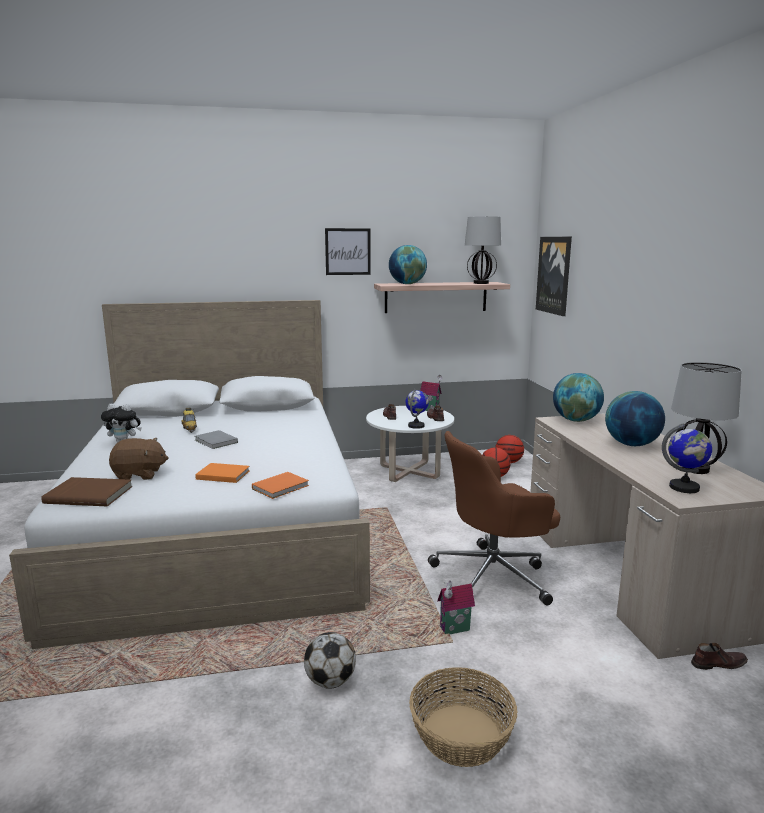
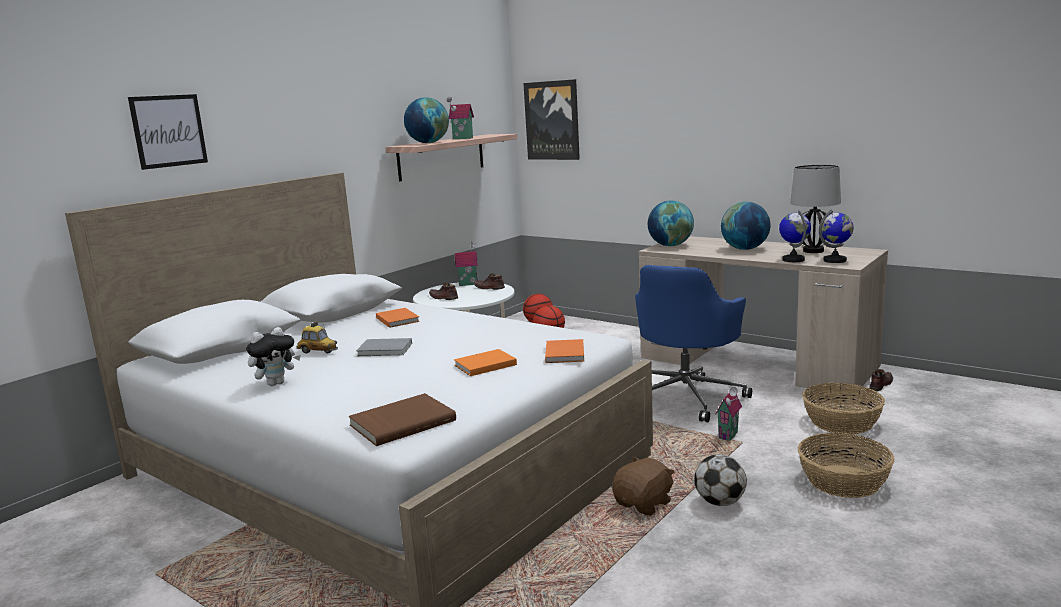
camera: 40 degrees left, 0 degrees up
(139, 475) = (399, 394): brown plush toy -> brown plush toy (644, 504)
(279, 422) = (398, 319): none -> orange book
(348, 251) = (356, 110): picture -> picture (168, 131)
(416, 426) = (490, 297): globe -> globe (793, 260)
(449, 283) = (462, 138): none -> toy house
(481, 283) = (489, 135): table lamp -> none
(493, 576) = (687, 397): brown office chair -> blue office chair
(585, 677) = (841, 422): none -> basket

